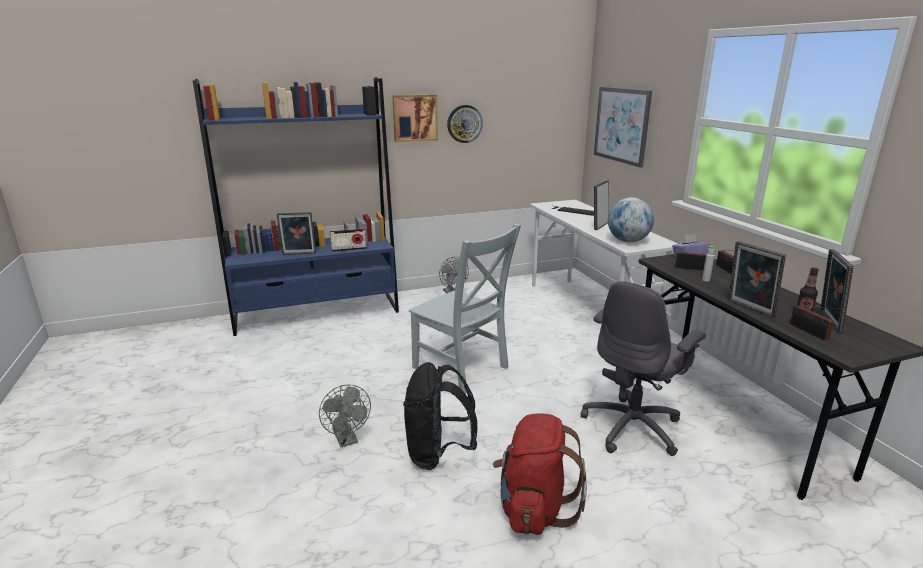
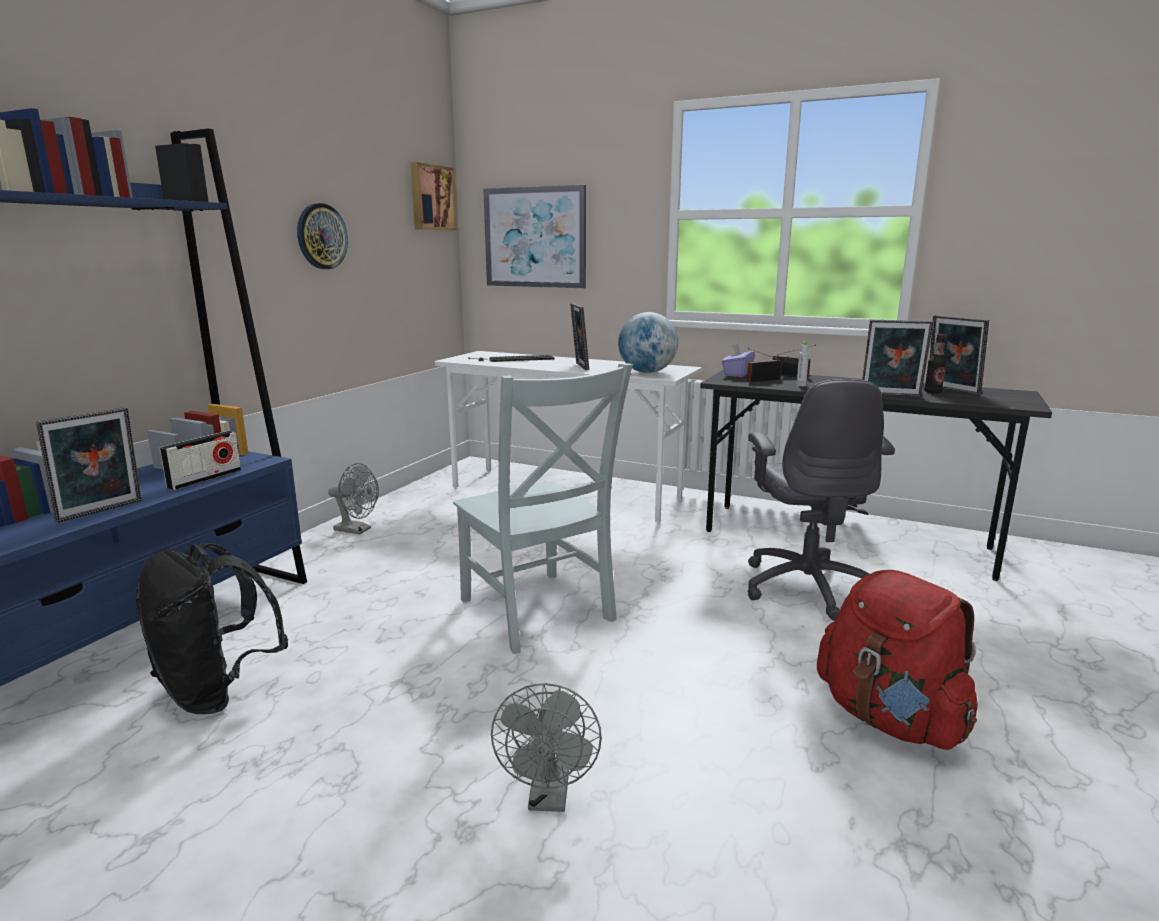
camera: 45 degrees left, 5 degrees down
(347, 440) = (549, 797): grey fan -> grey fan turned 75 degrees clockwise
(415, 118) = (246, 220): picture -> picture (431, 198)
(438, 454) = (699, 730): black backpack -> black backpack (217, 691)
(462, 369) = (538, 613): grey chair -> grey chair turned 60 degrees clockwise
(810, 332) = (968, 399): radio -> none

